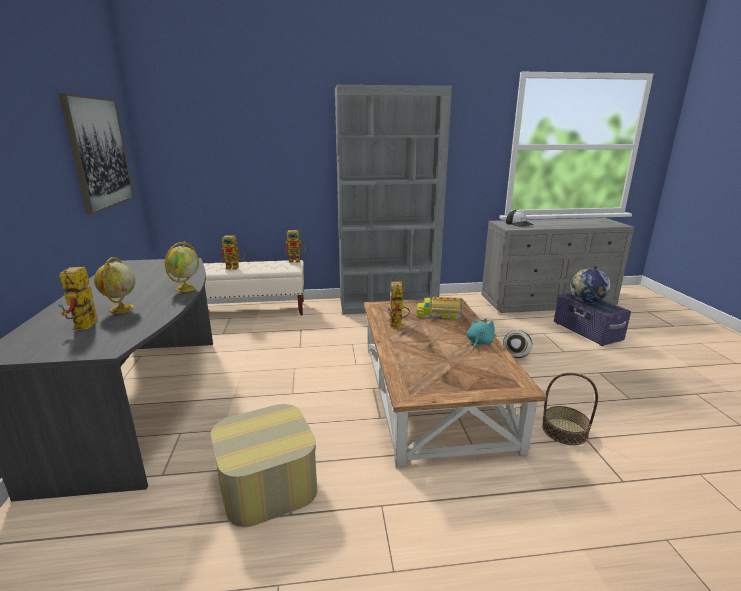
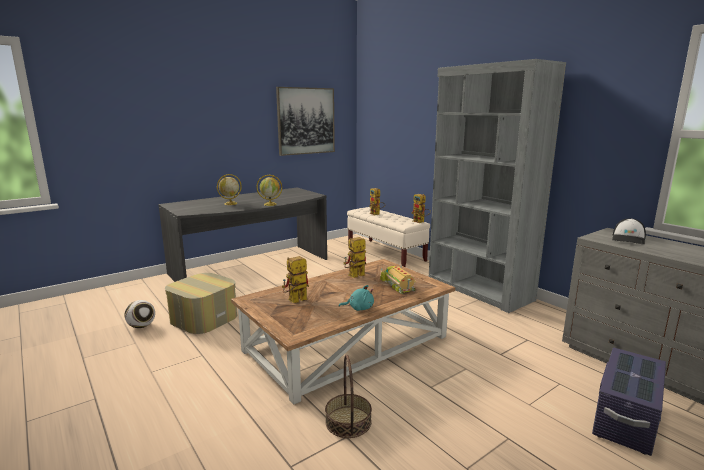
camera: 60 degrees right, 5 degrees down
(86, 327) = (205, 205): toy robot -> toy robot (295, 301)
(515, 356) = (469, 373): football -> football (142, 326)
(586, 301) = (626, 370): globe -> none

